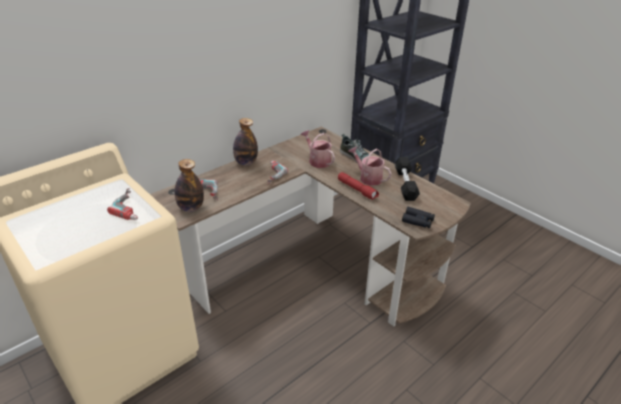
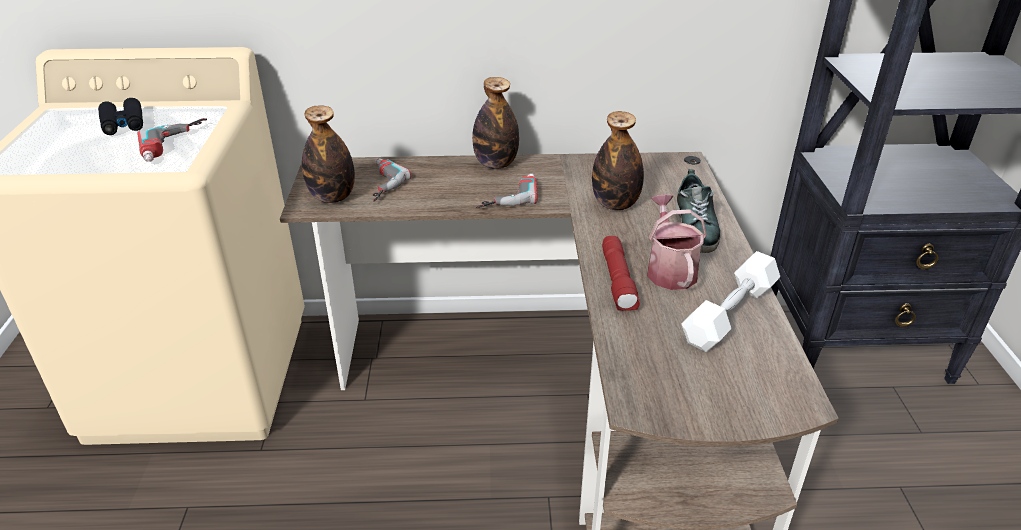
camera: 40 degrees right, 0 degrees up
(317, 160) = (615, 204): watering can -> bottle
(405, 184) = (730, 314): black dumbbell -> white dumbbell
(417, 221) = (660, 393): black binoculars -> black binoculars (123, 124)

